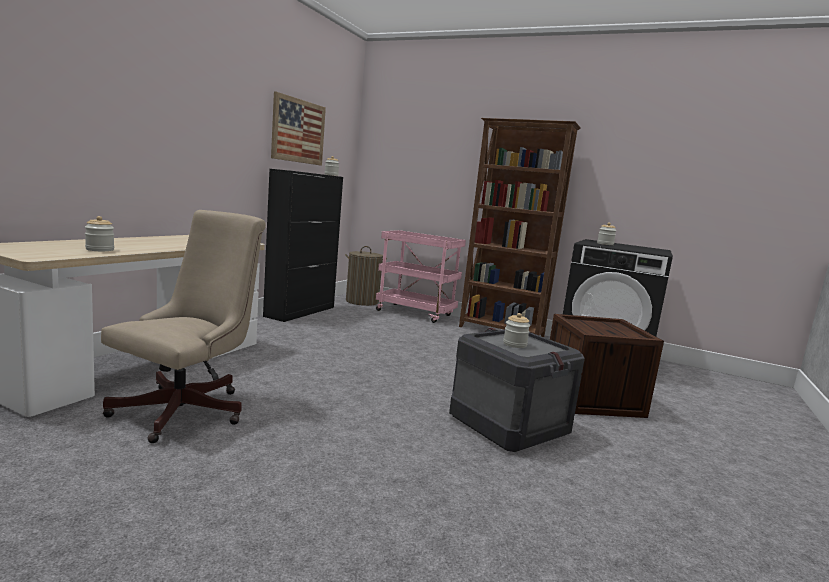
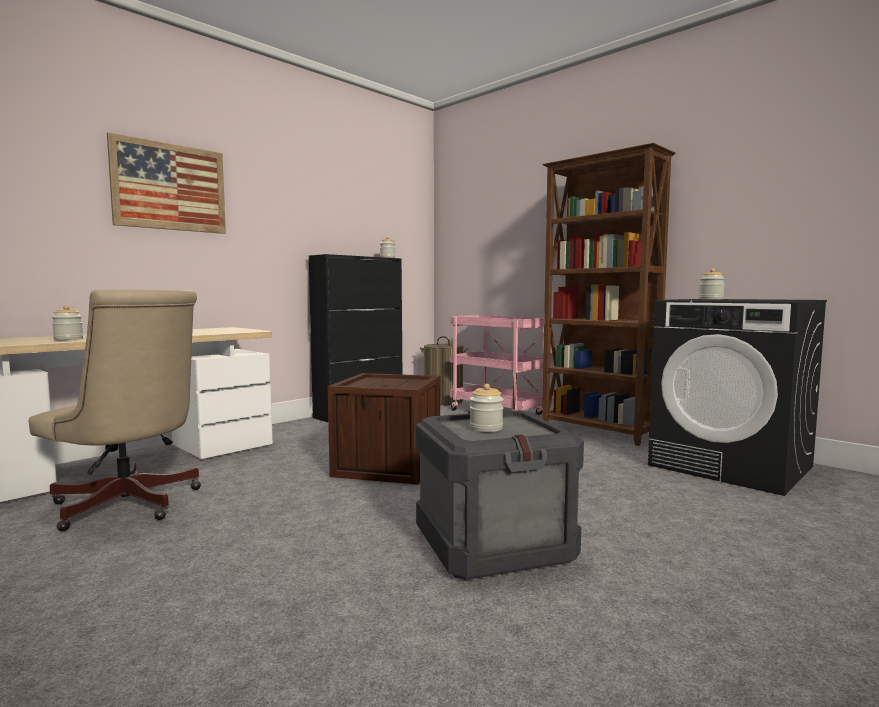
camera: 20 degrees right, 5 degrees down
(189, 409) = (129, 506): beige office chair -> beige office chair turned 75 degrees clockwise
(298, 131) = (347, 214): picture -> picture (170, 187)
(591, 398) = (662, 516): crate -> crate (387, 466)

